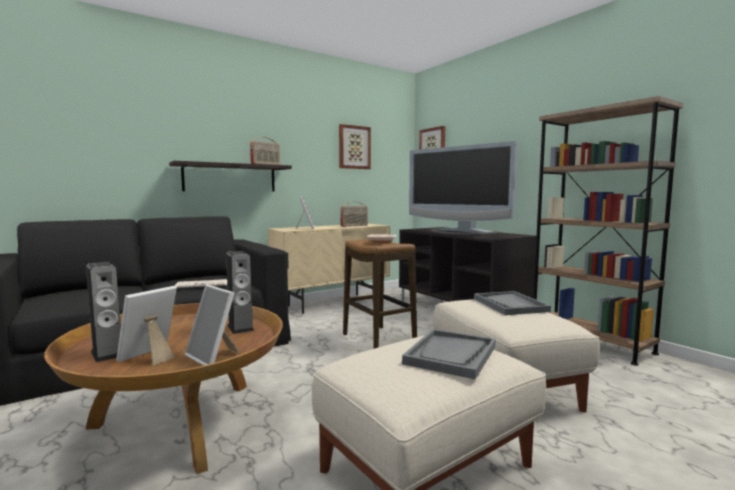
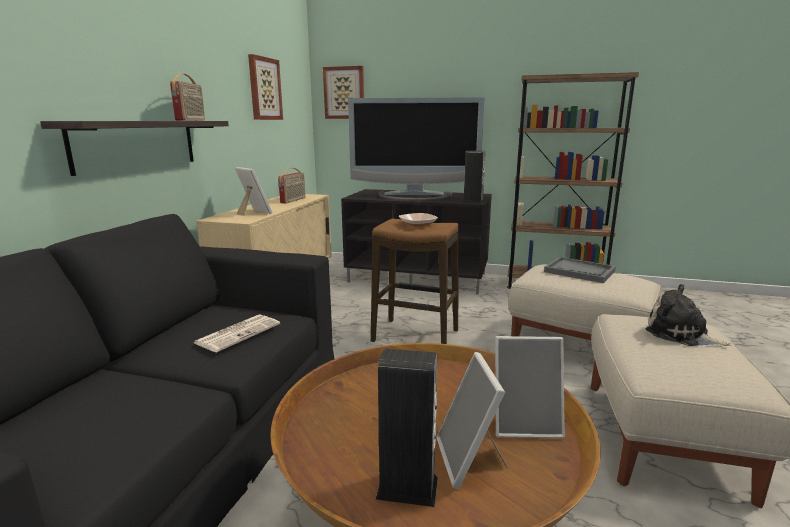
camera: 40 degrees left, 10 degrees up
(240, 328) = (439, 377): speaker -> speaker (473, 202)
(451, 355) = (680, 334): grey tray -> plush toy

